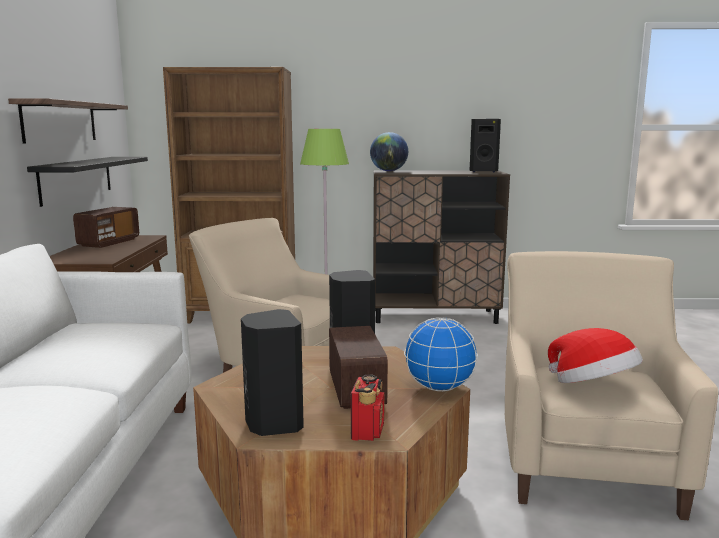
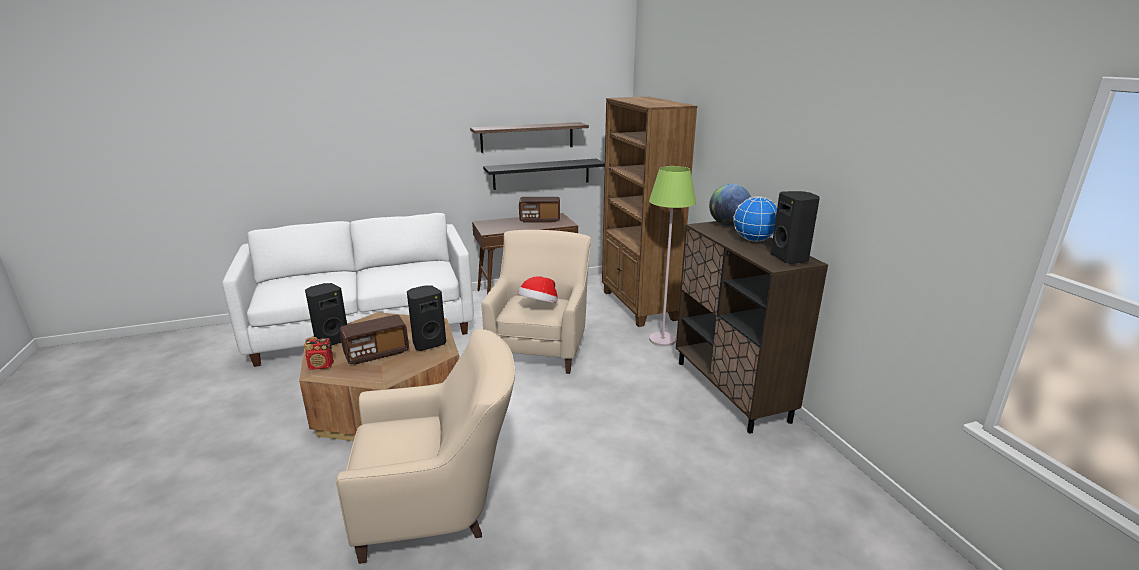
camera: 70 degrees right, 10 degrees up
(439, 388) = (383, 379): globe -> globe (753, 240)
(592, 386) = (380, 435): hat -> hat (539, 306)

